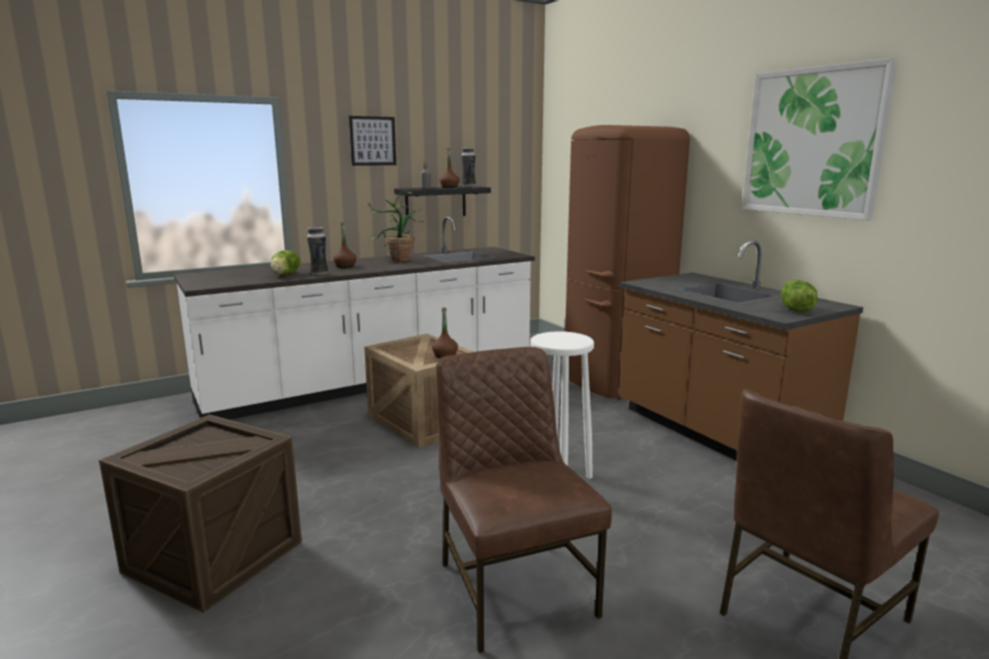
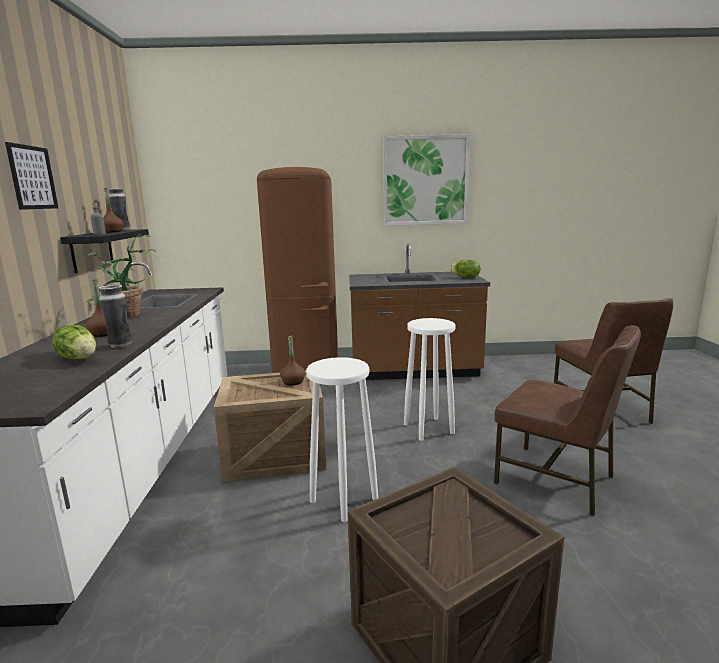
camera: 60 degrees left, 0 degrees up
(375, 468) = (343, 500): none -> white stool
(514, 587) = (556, 480): brown chair -> brown chair turned 150 degrees counterclockwise

